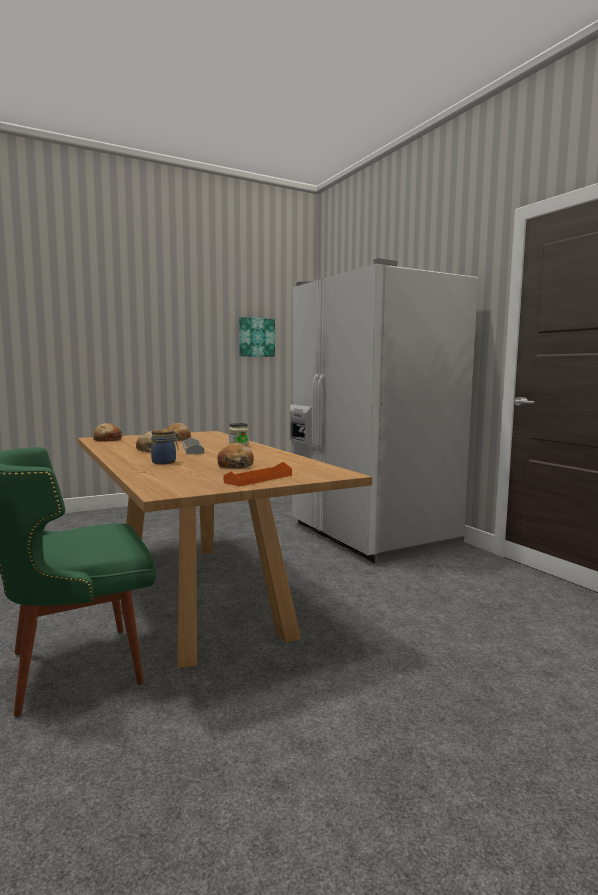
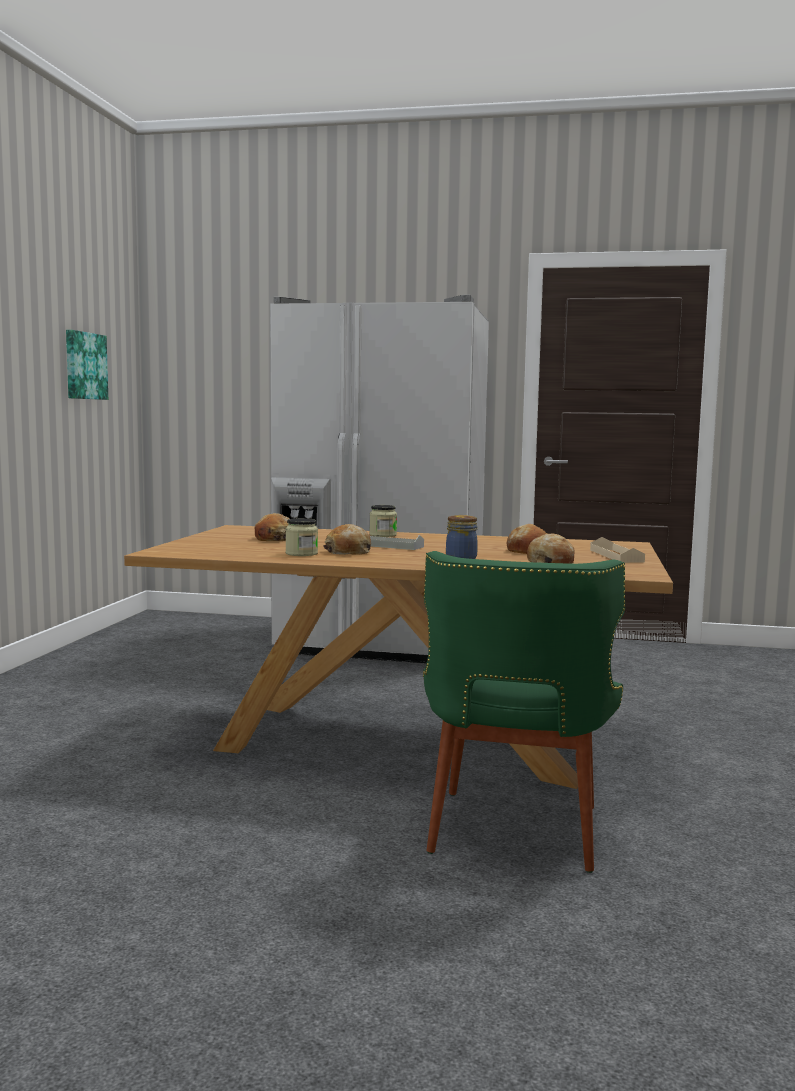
camera: 50 degrees left, 0 degrees up
(107, 440) = (196, 551): bread -> bread (551, 562)
(128, 447) = (301, 554): none -> jar
(259, 479) = (616, 556): orange tray -> beige tray

